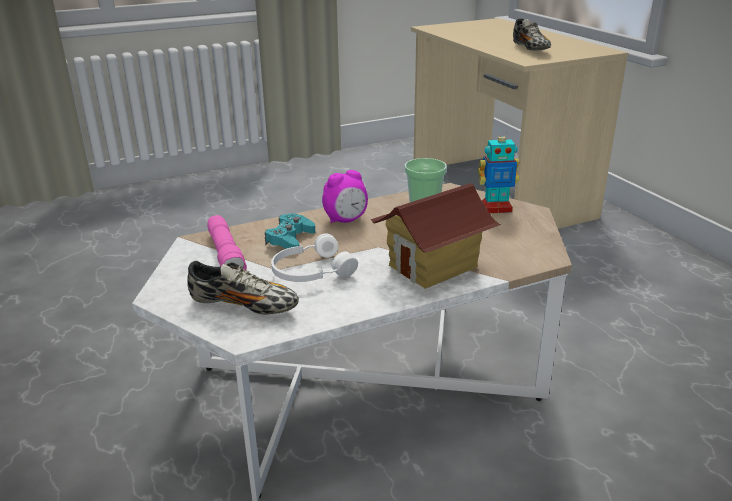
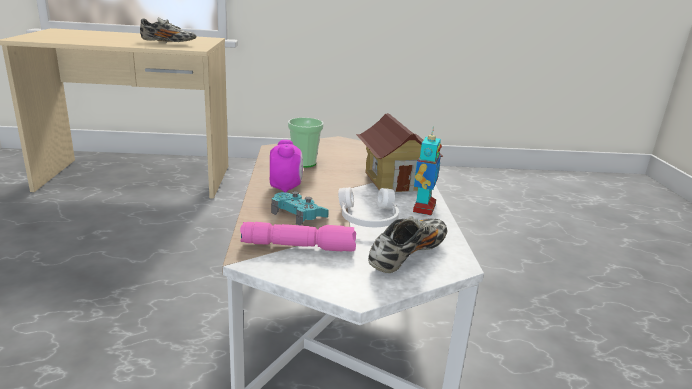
camera: 70 degrees left, 5 degrees down
(496, 208) = (324, 146): toy robot -> toy robot (423, 208)

